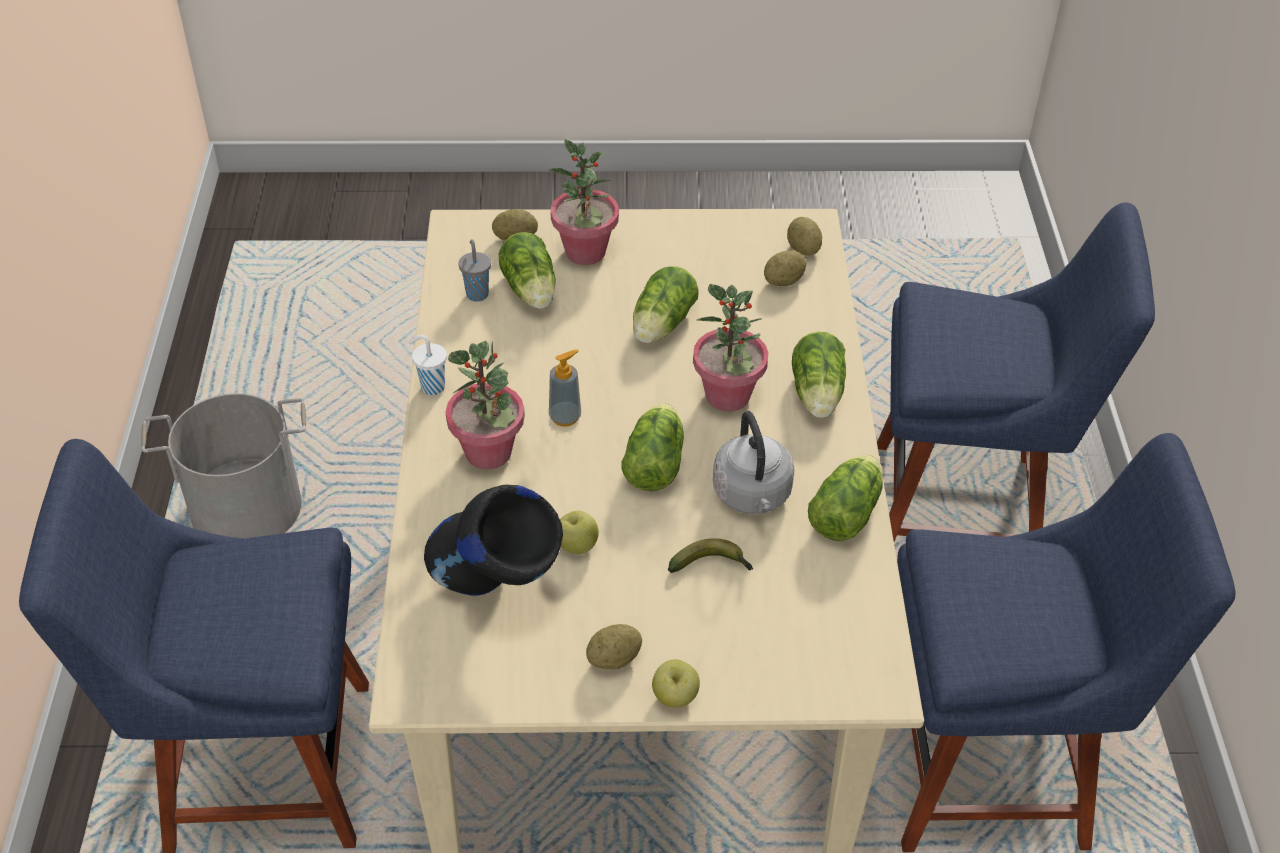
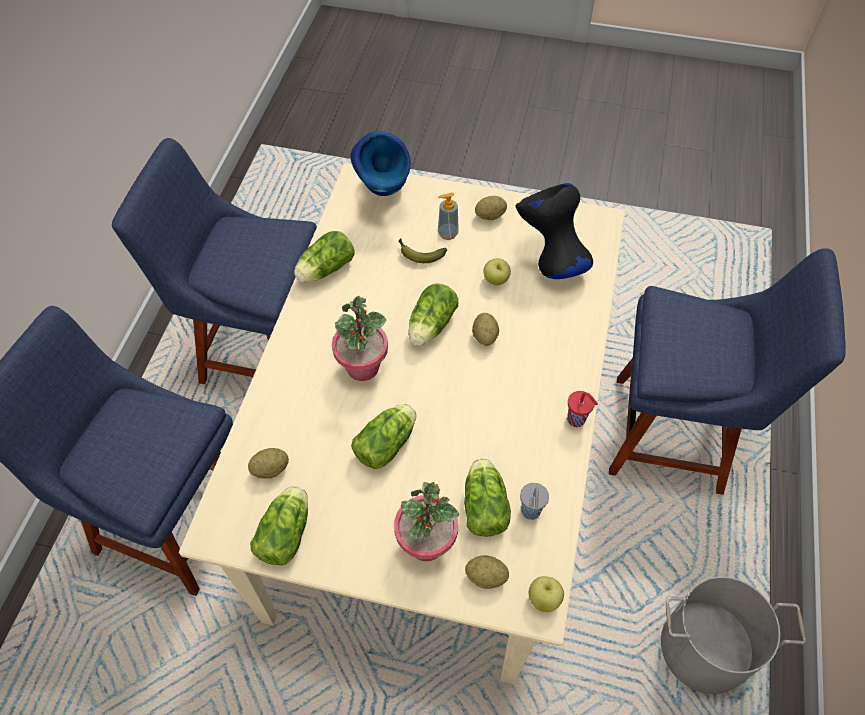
camera: 165 degrees left, 10 degrees up
(431, 387) = (577, 420): white cup -> red cup
(489, 453) = (541, 355): potted plant -> none
(565, 417) = (483, 373): soap dispenser -> soap dispenser (447, 233)
(675, 697) = (463, 193): apple -> apple (544, 599)
(752, 496) = (377, 291): grey kettle -> none
(803, 249) = (235, 503): potato -> potato (484, 336)
(811, 655) = (384, 199): none -> blue vase
(817, 395) = (300, 355): lettuce -> lettuce (287, 531)

